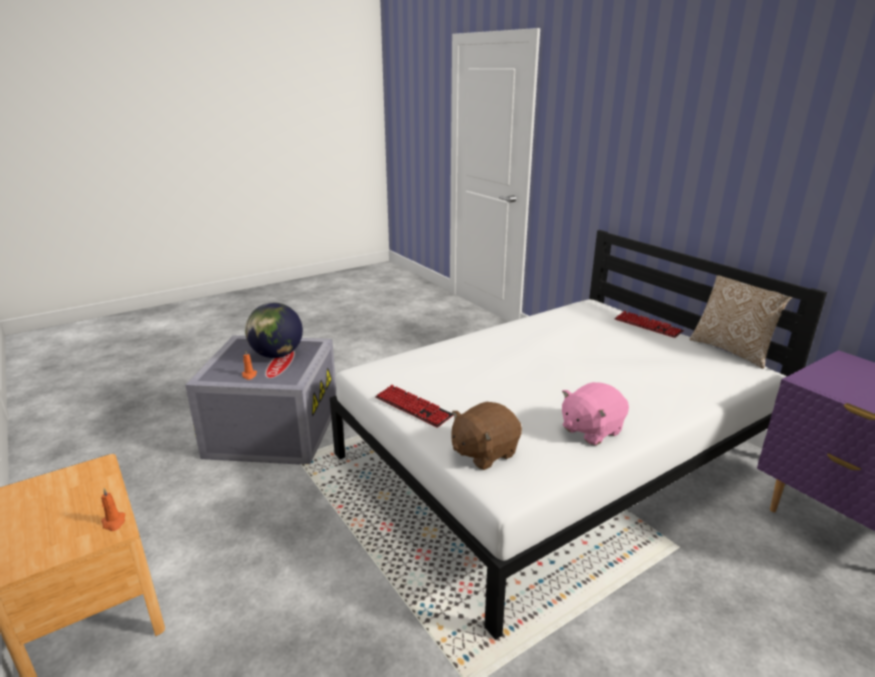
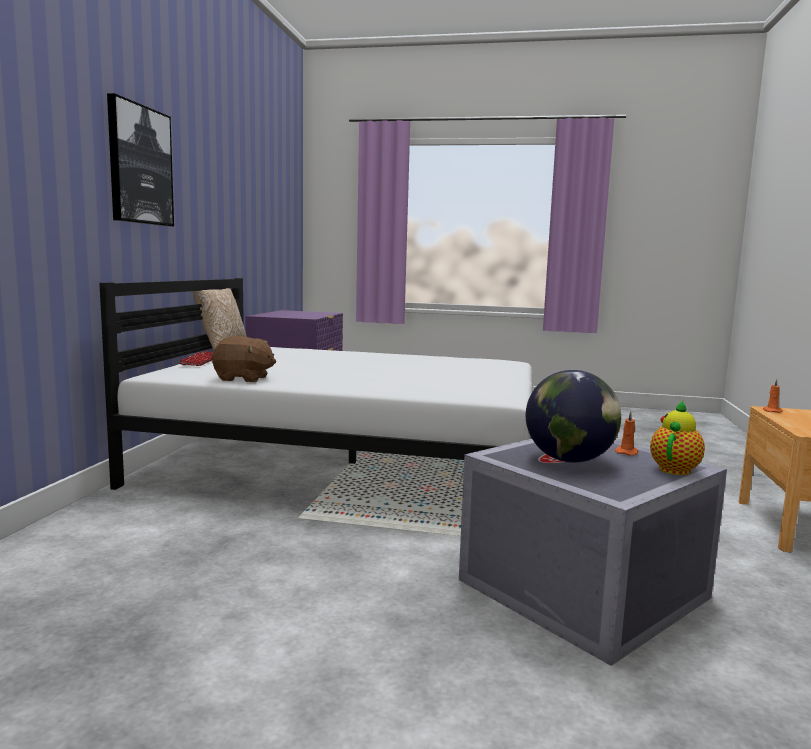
camera: 135 degrees left, 15 degrees down
(216, 370) = (675, 469): none -> teapot
(413, 407) = (503, 379): keyboard -> none
(484, 452) = (496, 366): brown plush toy -> brown plush toy (243, 379)
(591, 430) = (418, 358): pink plush toy -> none
(674, 144) = (139, 165): none -> picture

